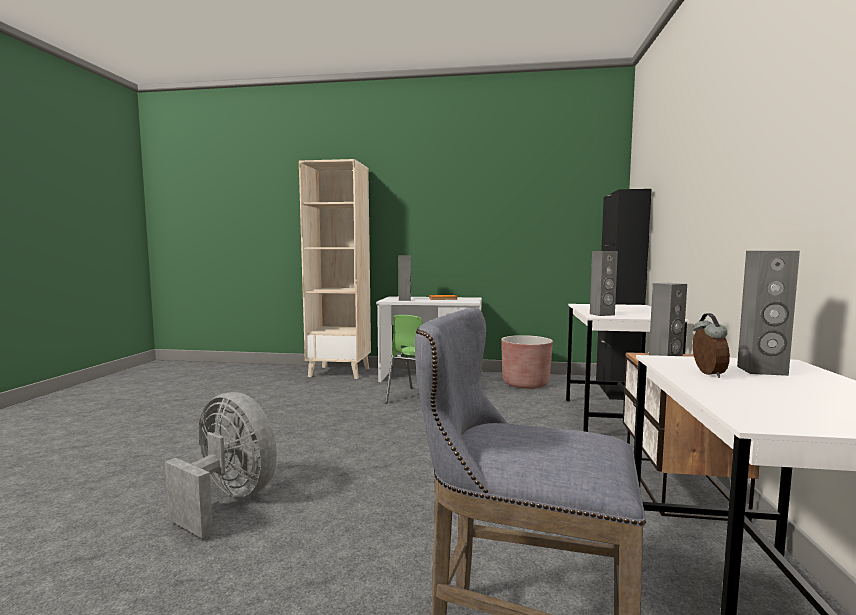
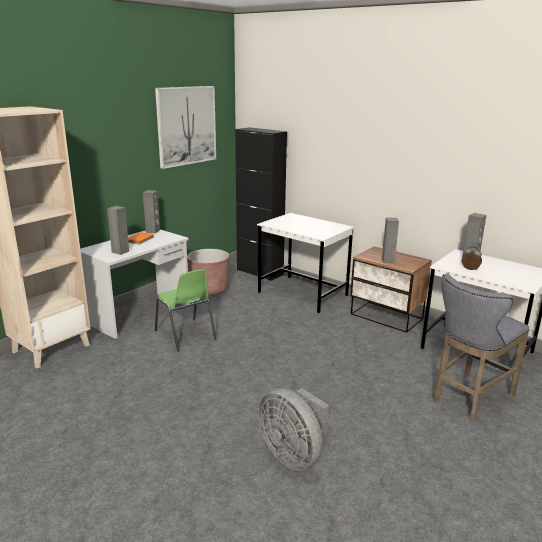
camera: 60 degrees left, 15 degrees up
(228, 500) = (293, 455): grey fan -> grey fan turned 105 degrees counterclockwise
(542, 194) = (186, 126): none -> picture
(602, 314) = (316, 233): grey speaker -> grey speaker (153, 231)

